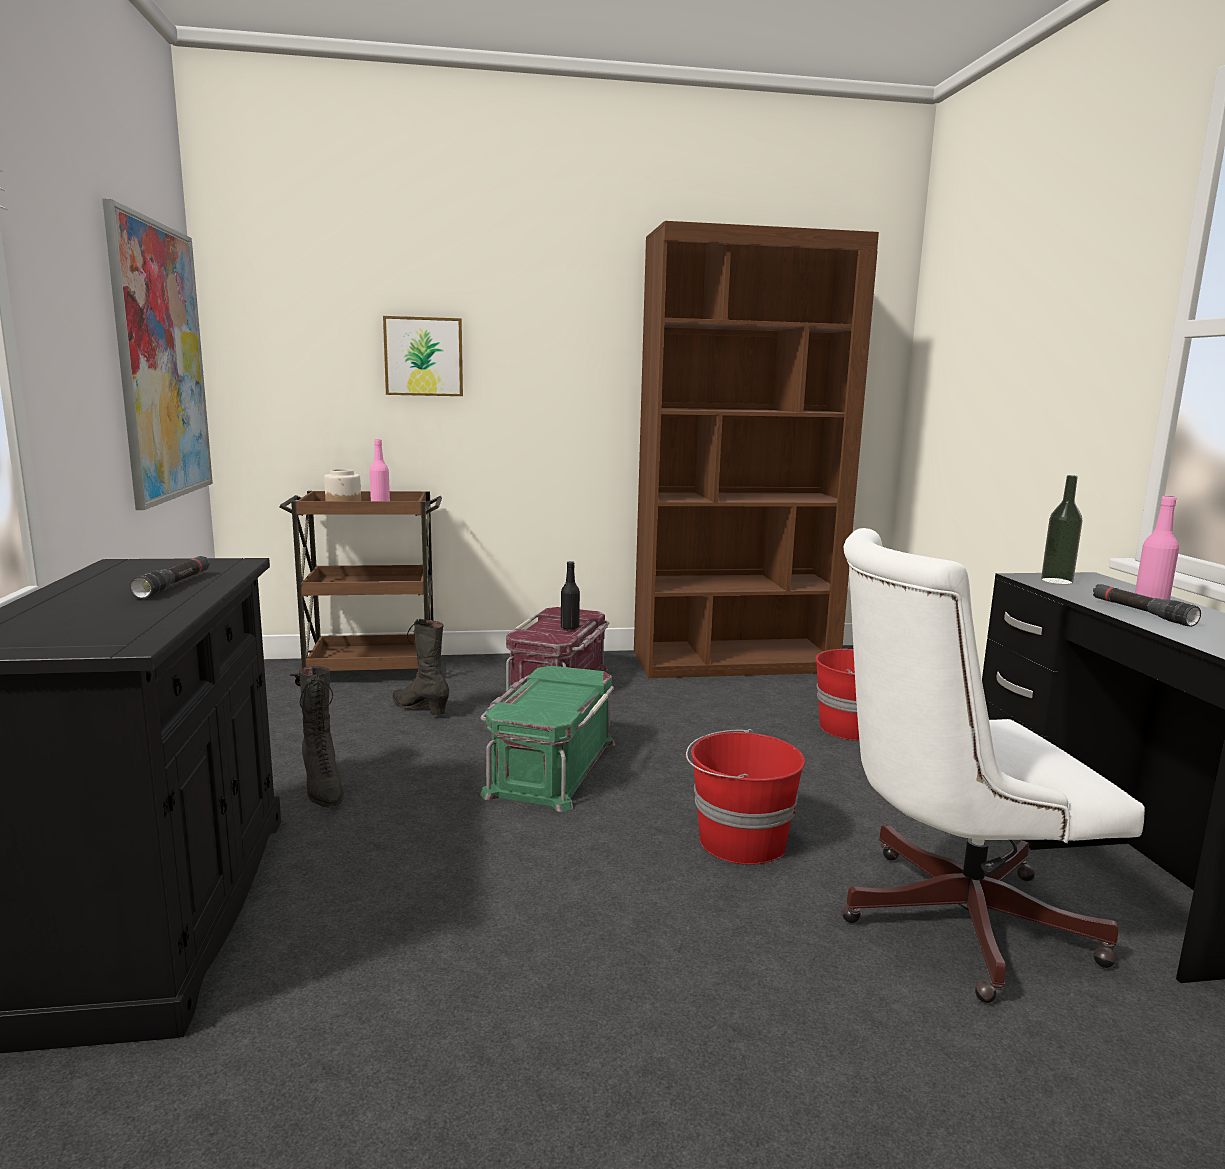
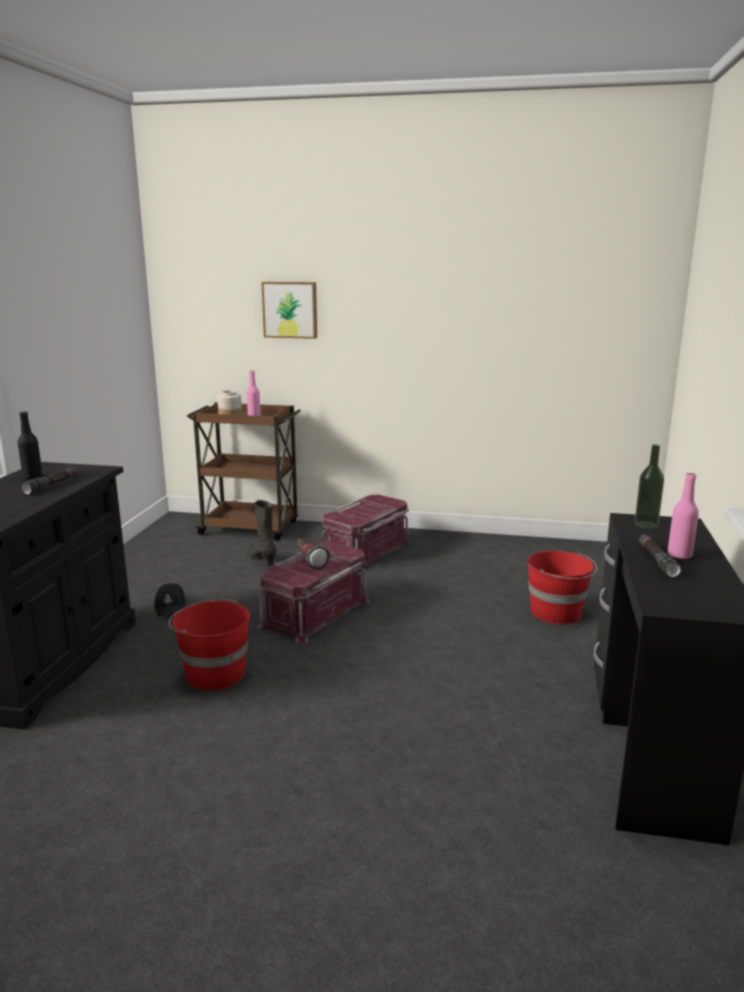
camera: 20 degrees right, 5 degrees up
(161, 362) = (113, 323): picture -> none
(322, 788) = (170, 606): black boot -> black cap
(542, 691) = (310, 561): none -> flashlight
(550, 767) = (314, 612): green storage box -> red storage box
(569, 627) = (372, 512): black bottle -> black bottle (33, 477)
(734, 662) = (512, 548): brown bookcase -> none
(739, 841) = (396, 681): red bucket -> red bucket (214, 674)
(947, 919) = (489, 756): white office chair -> none

